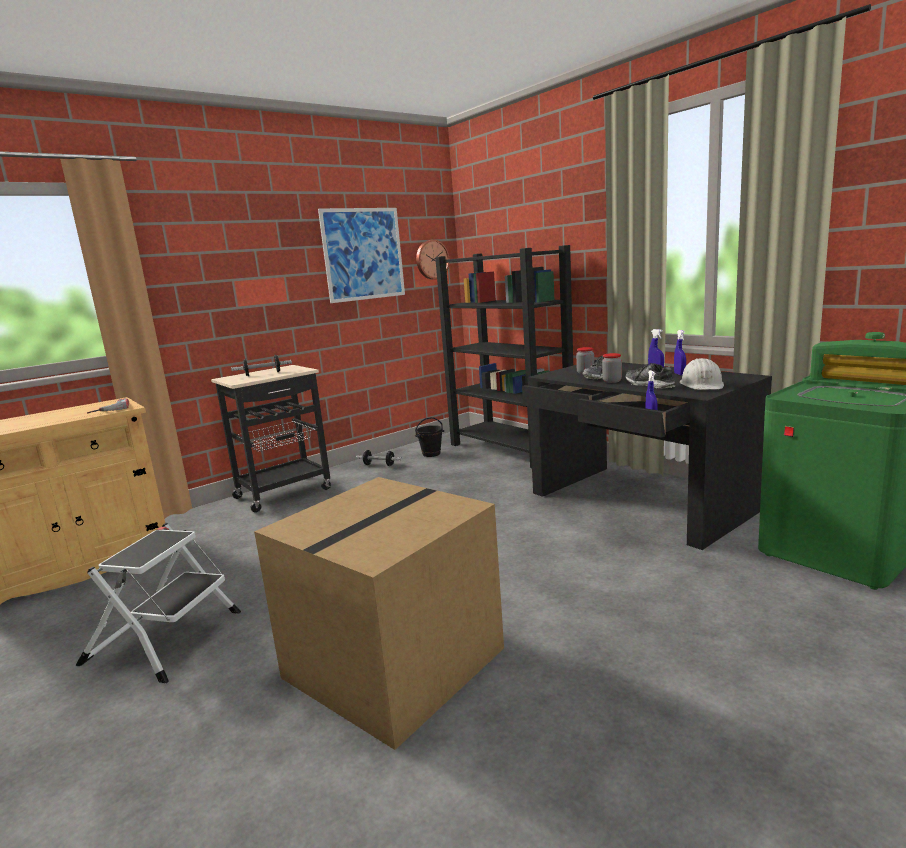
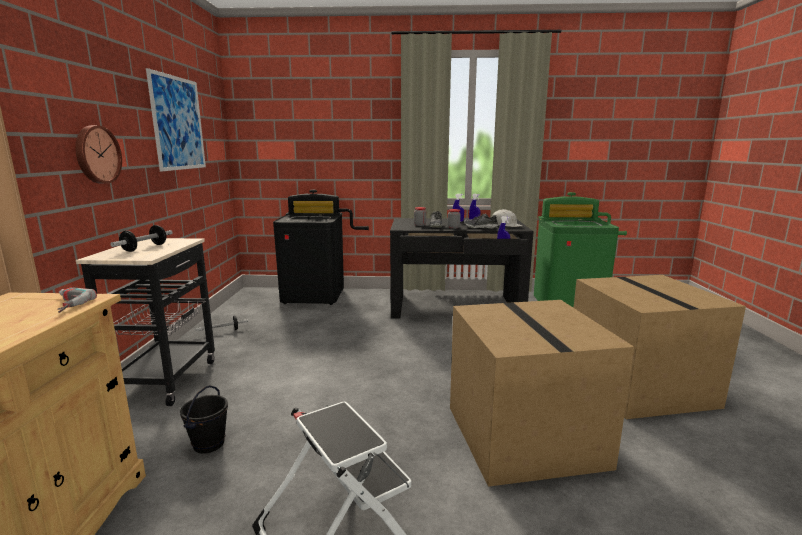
camera: 50 degrees left, 0 degrees up
(431, 259) = (216, 136): wall clock -> wall clock (96, 154)
(431, 454) = (255, 313): black bucket -> black bucket (208, 444)
(510, 449) = (315, 296): black bookcase -> black washing machine
(662, 705) = (641, 386): none -> cardboard box

